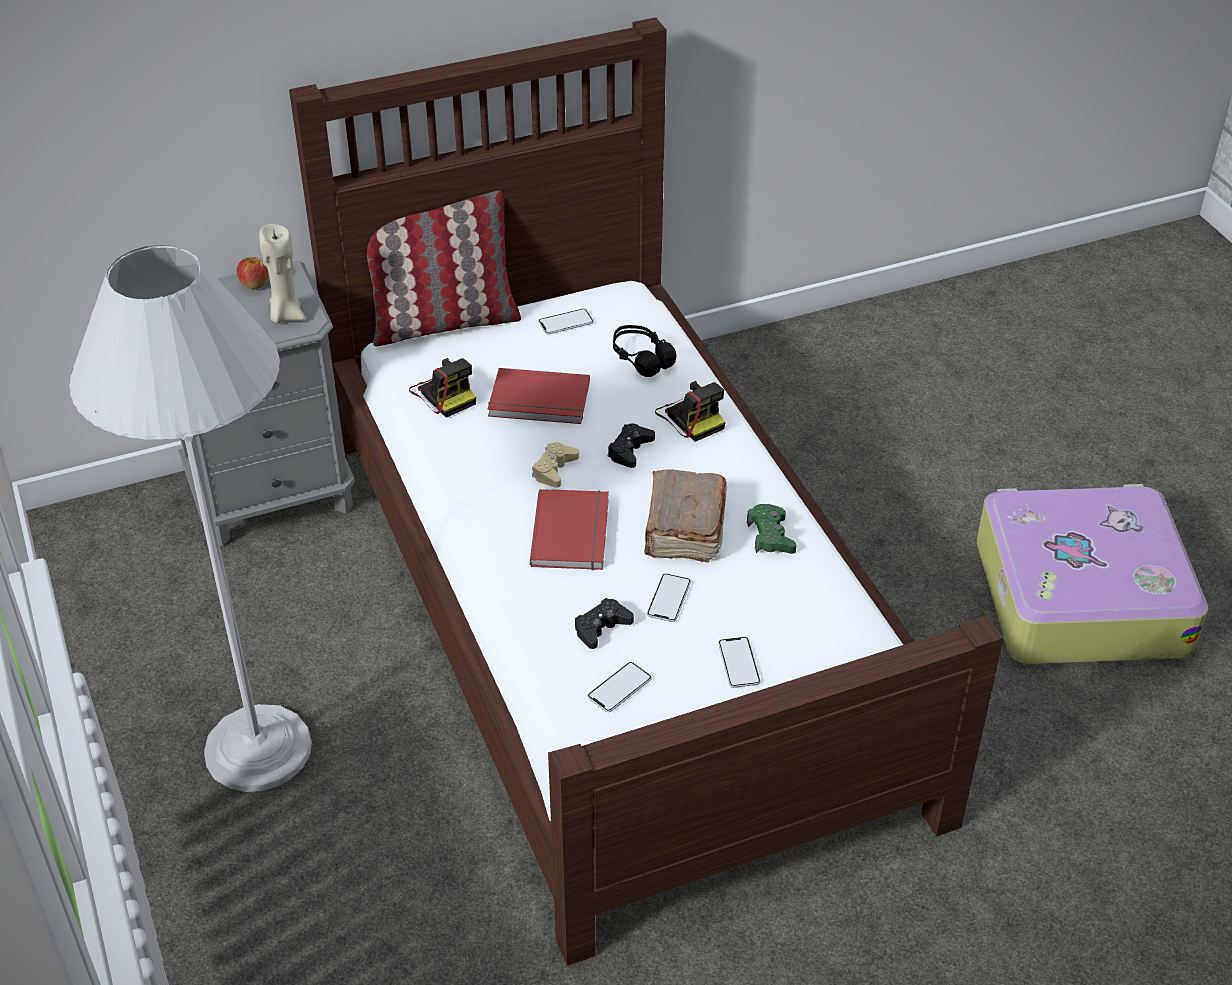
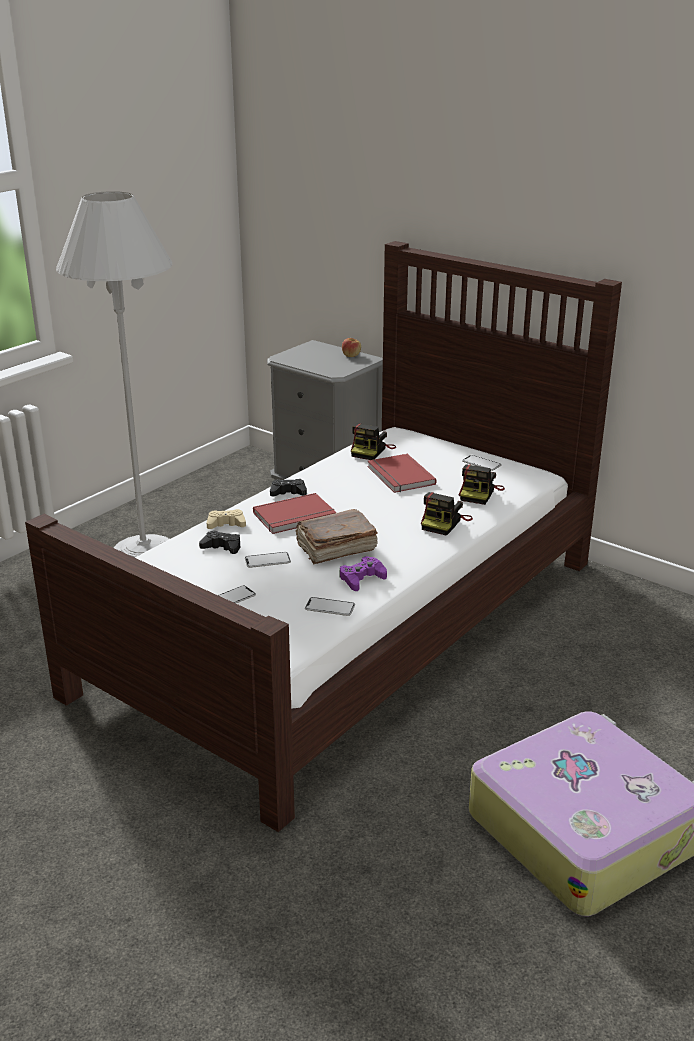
camera: 60 degrees right, 15 degrees down
(285, 315) = (335, 367): beige candle -> none
(443, 322) = (436, 436): pillow -> none
(554, 469) = (344, 497): beige game controller -> beige game controller (226, 524)
(619, 688) = (176, 566): phone -> phone (330, 607)
(630, 450) = (388, 513): black game controller -> black game controller (288, 492)
(641, 359) = (479, 493): black headphones -> camera
(770, 536) = (362, 579): green game controller -> purple game controller

